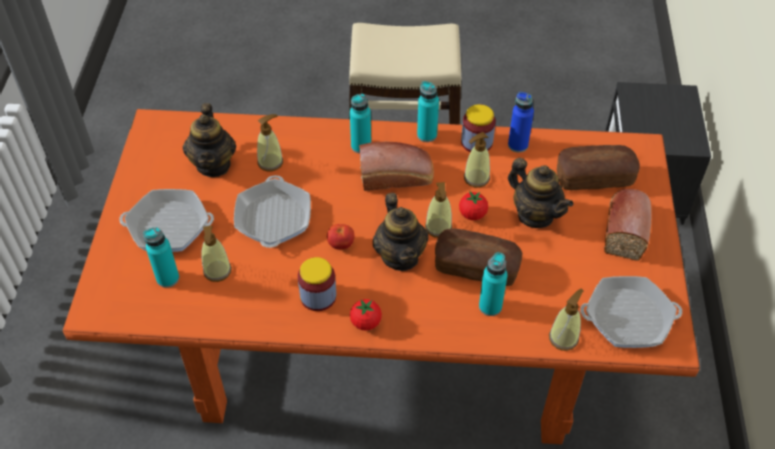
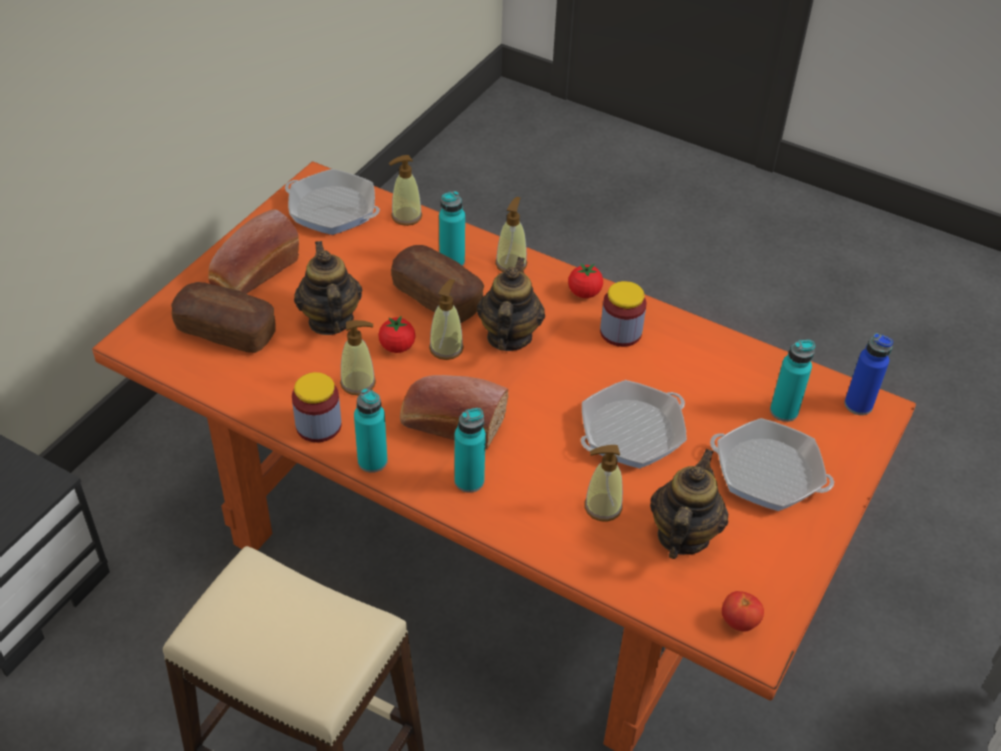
camera: 155 degrees left, 5 degrees down
(217, 271) = (723, 397): soap dispenser -> soap dispenser (511, 264)
(273, 218) = (631, 432): frying pan -> frying pan turned 150 degrees counterclockwise
(341, 244) = (567, 372): tomato -> tomato (739, 622)
(518, 145) = (272, 402): blue bottle -> blue bottle (858, 405)

